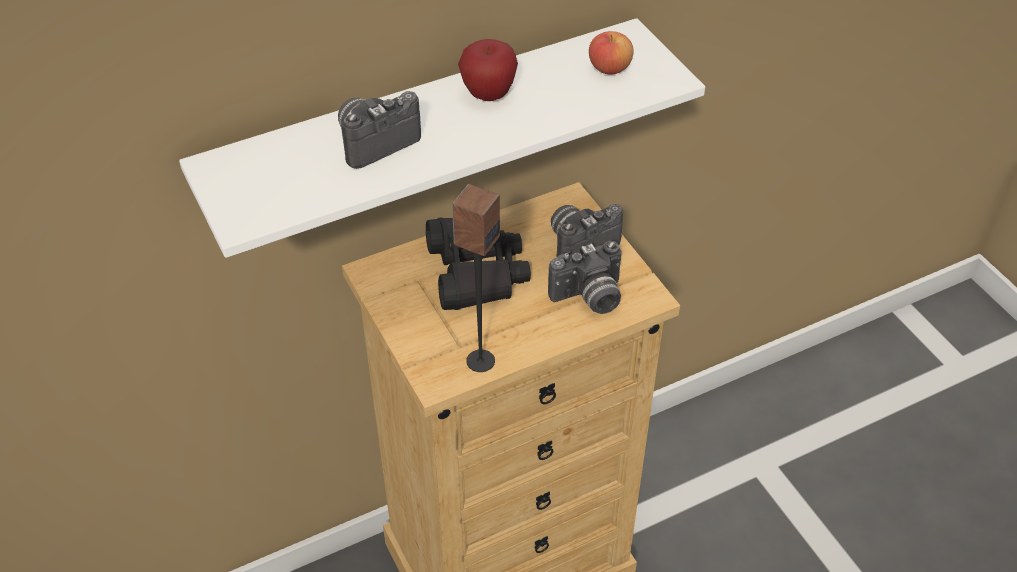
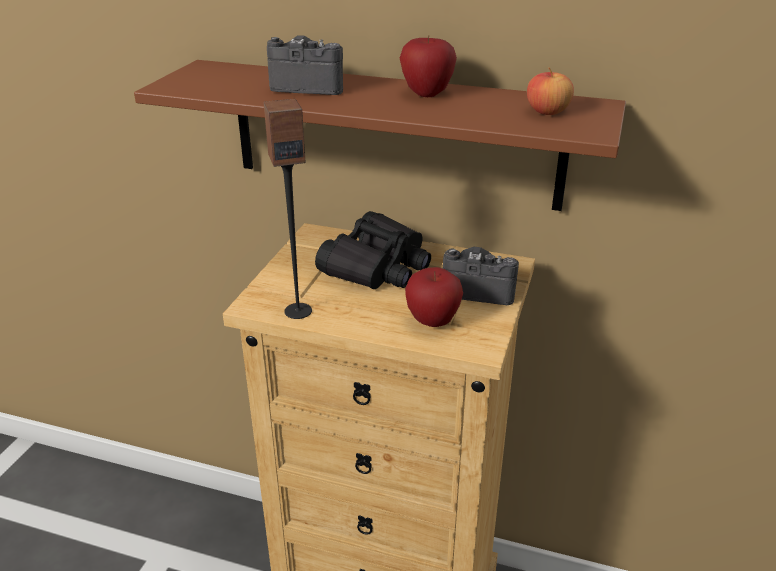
camera: 45 degrees right, 15 degrees down
(425, 134) = (394, 134): white shelf -> brown shelf
(589, 298) = (433, 322): camera -> apple

